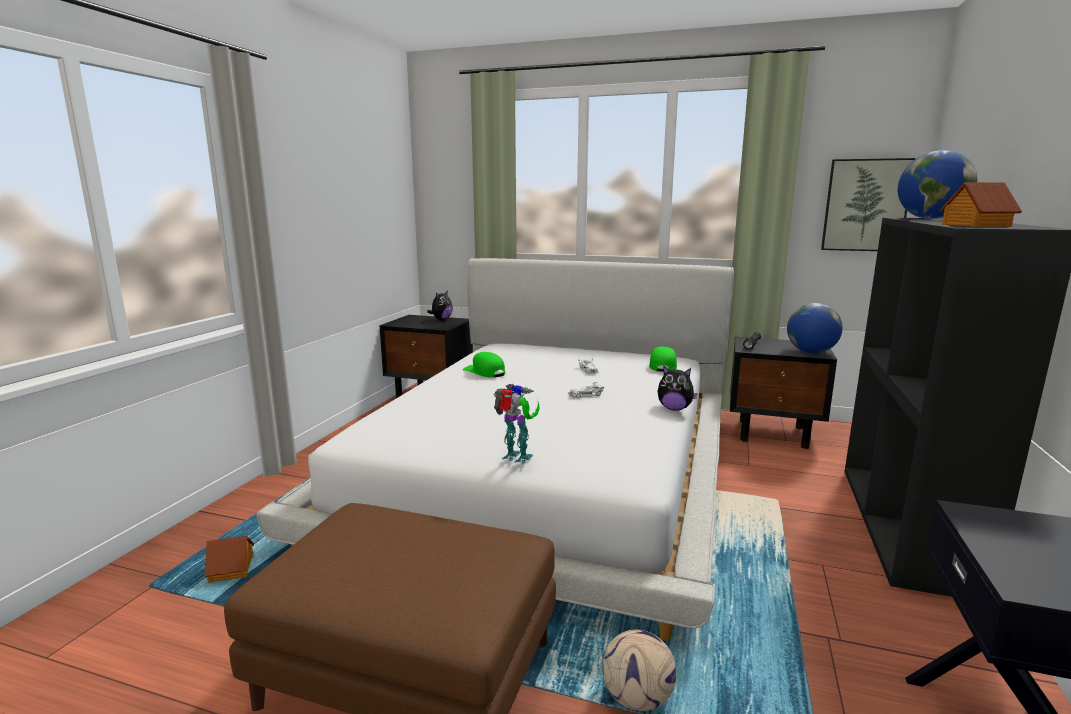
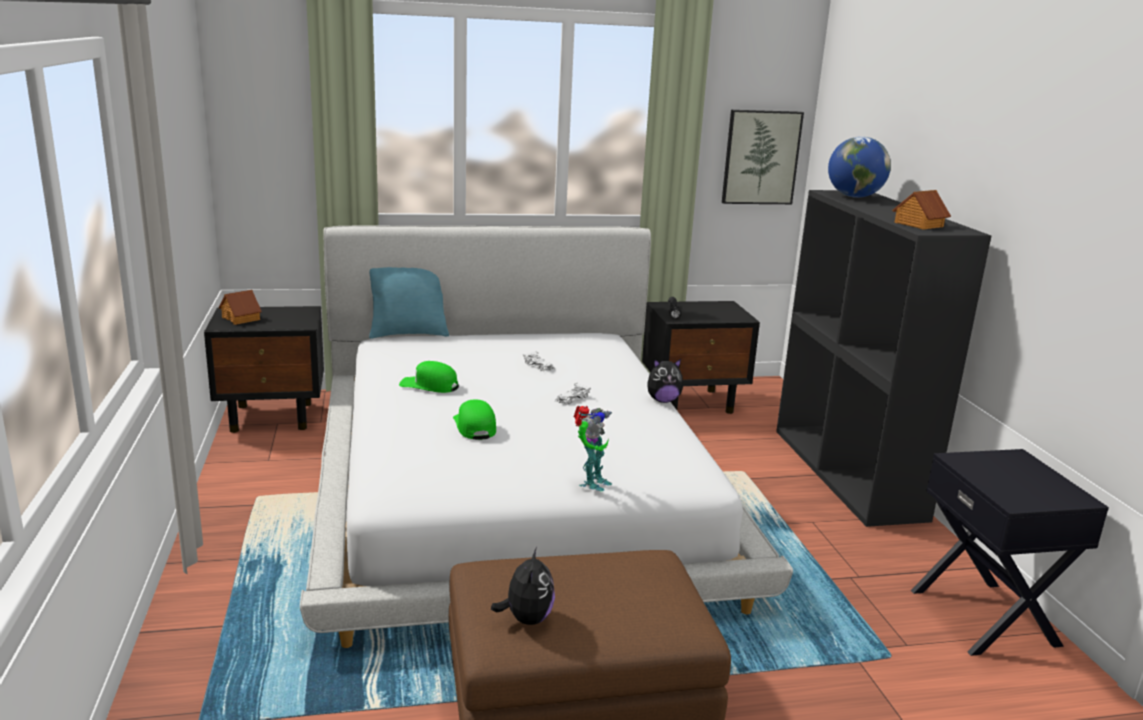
camera: 30 degrees left, 5 degrees up
(232, 570) = (282, 679): toy house -> toy house (241, 318)
(441, 319) = (279, 311): plush toy -> plush toy (526, 619)
(517, 459) = (591, 483): toy robot -> toy robot turned 120 degrees clockwise
(520, 342) = (409, 334): none -> turquoise pillow
(638, 699) = (761, 661): football -> none
(662, 366) = (604, 349): green cap -> green cap (474, 426)
(811, 352) = (732, 316): globe -> none

